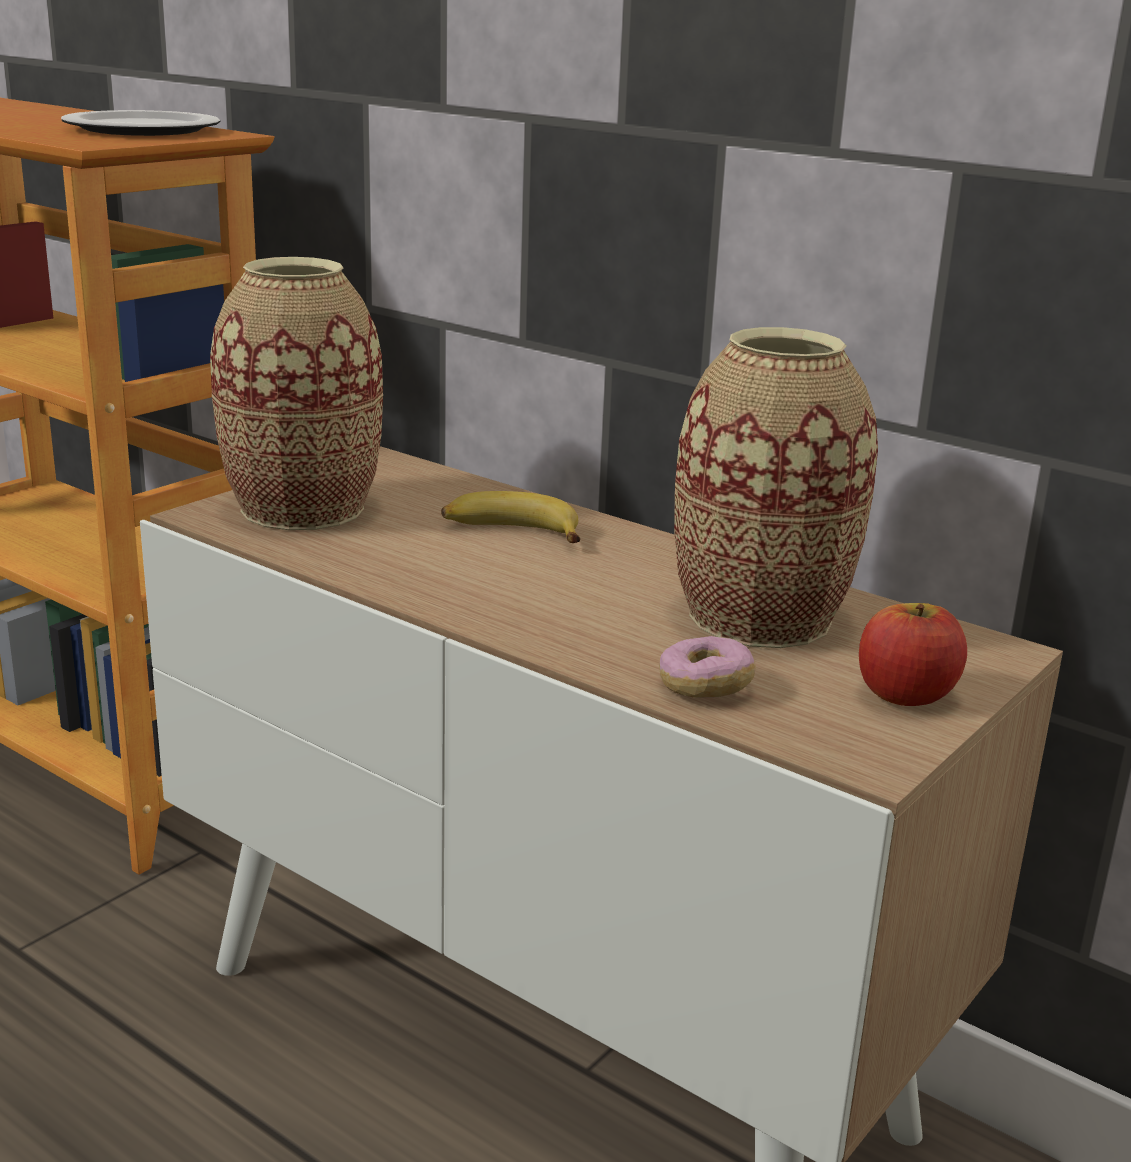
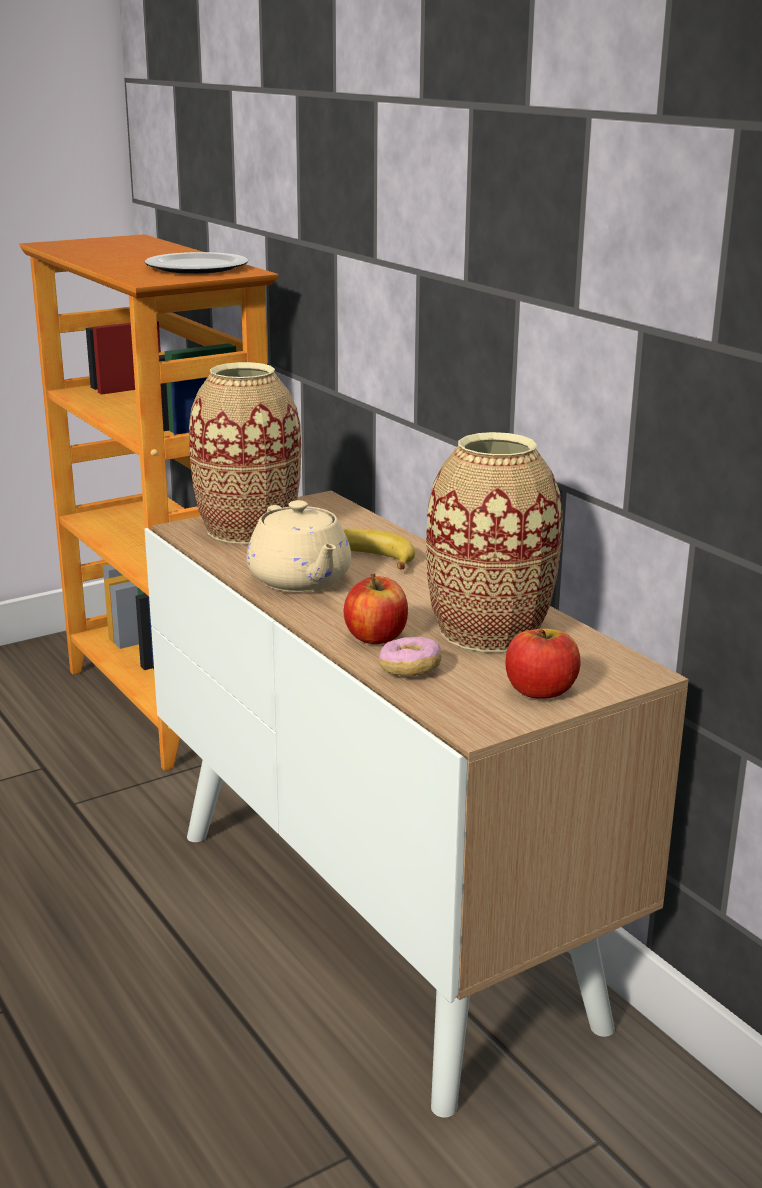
camera: 20 degrees right, 0 degrees up
(439, 574) = (300, 580): none -> beige teapot
(616, 644) = (376, 637): none -> apple

